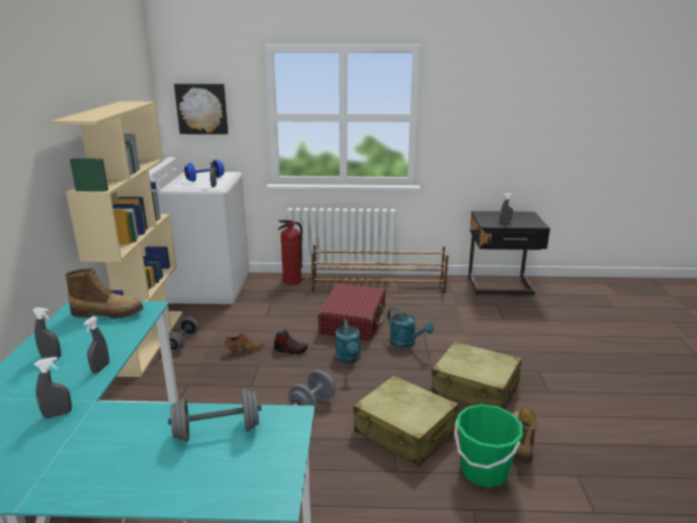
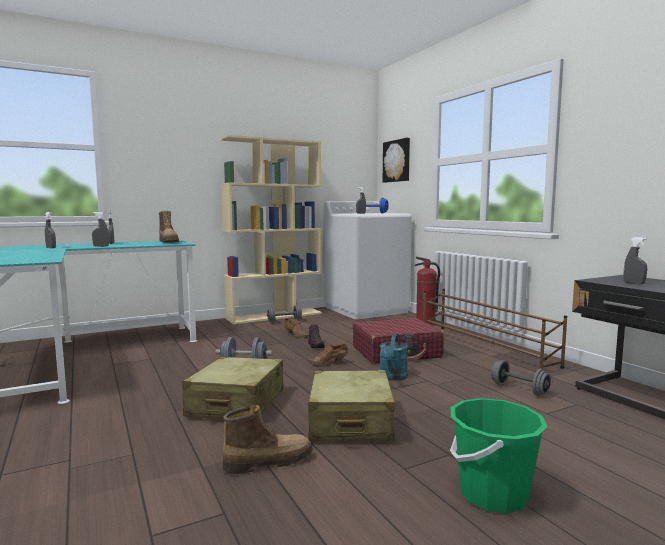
camera: 60 degrees right, 15 degrees down
(217, 431) = (30, 256): grey dumbbell -> grey dumbbell (519, 389)
(349, 359) = (329, 363): turquoise watering can -> brown shoe
(483, 471) = (197, 449): green bucket -> green bucket (492, 494)

